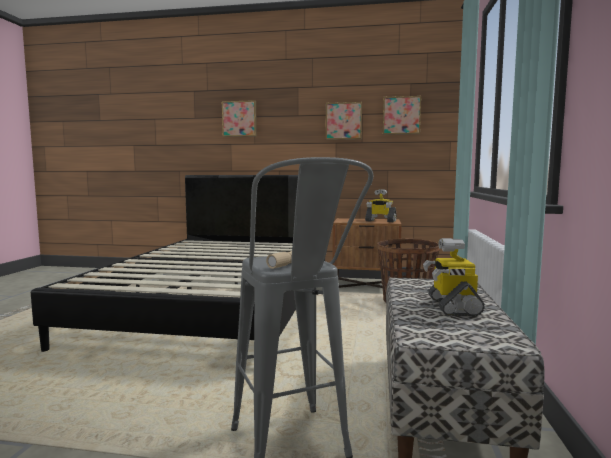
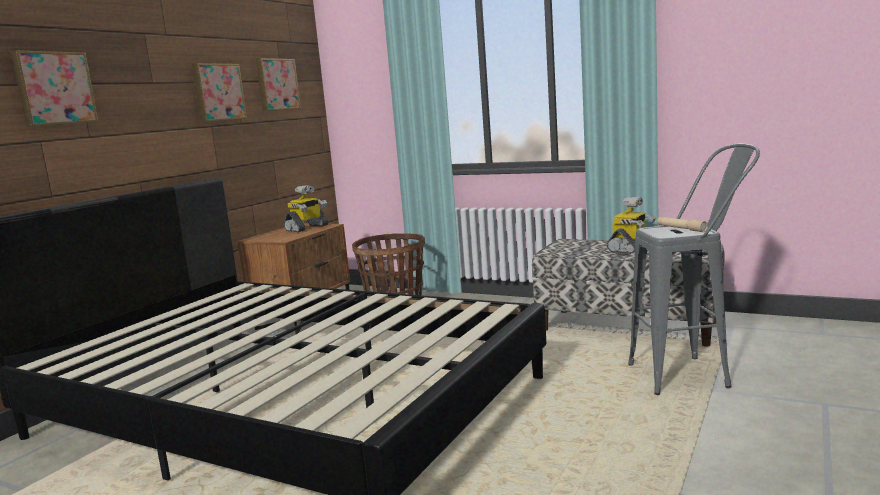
camera: 70 degrees left, 5 degrees up
(452, 306) = (630, 248): toy robot -> toy robot turned 75 degrees counterclockwise

